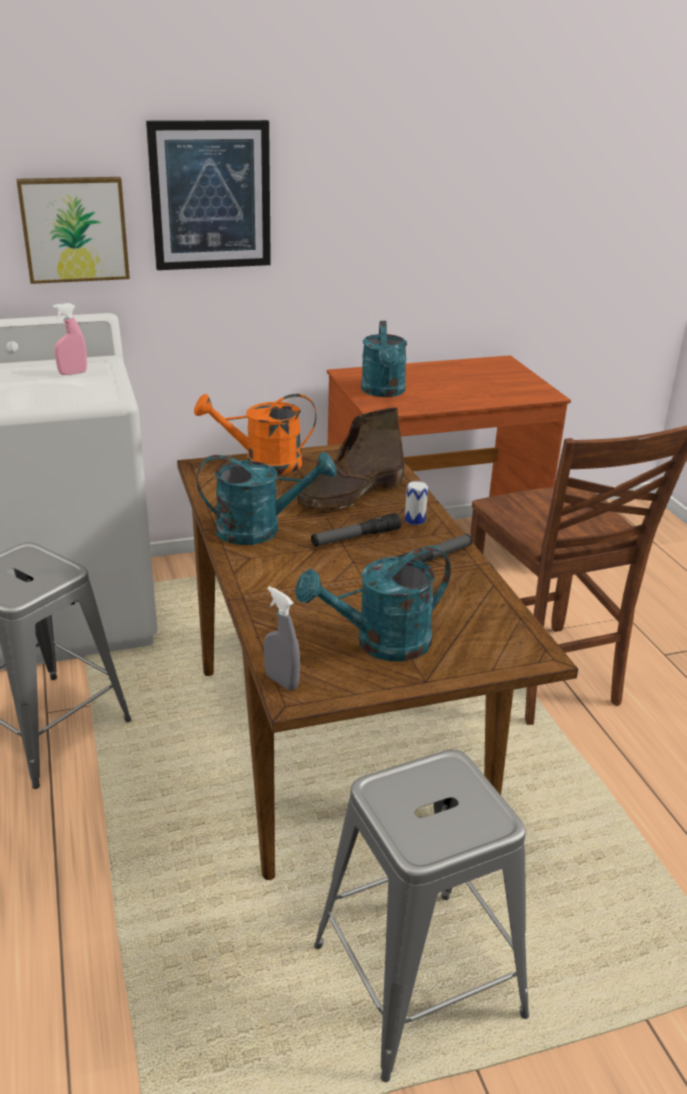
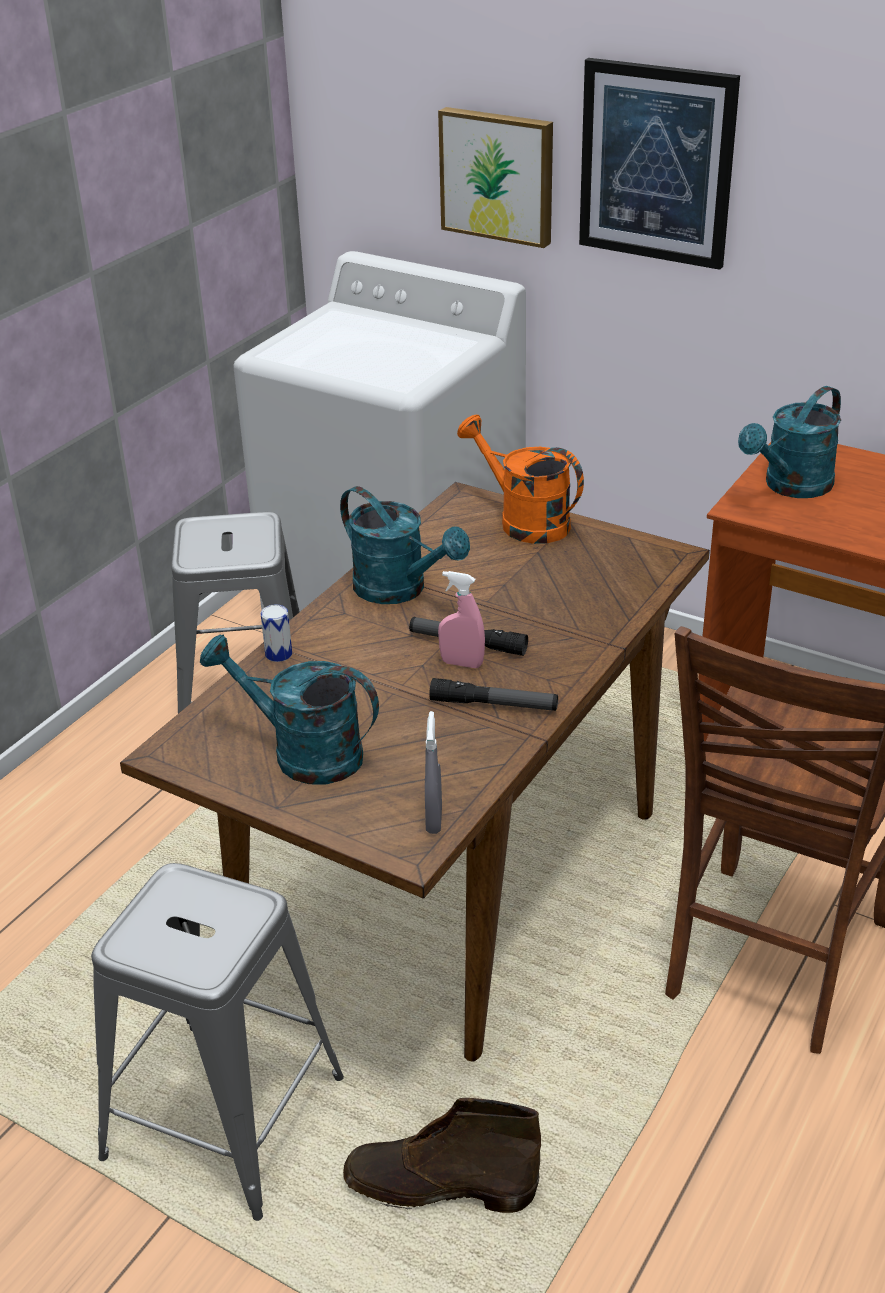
camera: 50 degrees right, 5 degrees up
(73, 373) = (421, 345): pink spray bottle -> pink spray bottle (462, 663)
(281, 681) = (179, 734): grey spray bottle -> grey spray bottle (434, 820)
(350, 494) = (547, 595): brown boot -> brown boot (438, 1185)
(415, 520) = (559, 655): can -> can (278, 654)

